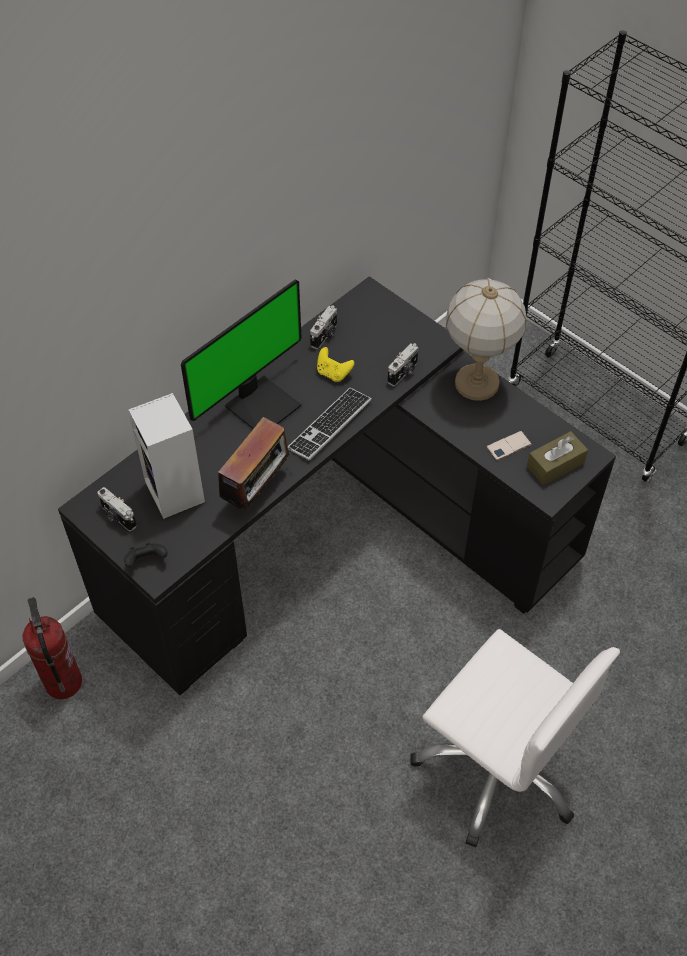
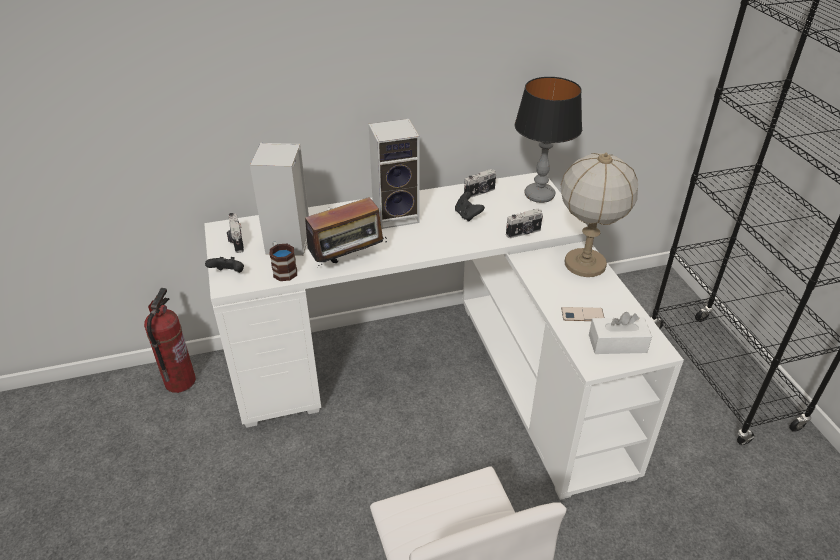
camera: 30 degrees right, 15 degrees down
(199, 530) = (283, 270): none -> mug
(261, 404) = (397, 215): monitor -> speaker
(329, 425) = (437, 244): keyboard -> none
(333, 373) = (467, 215): yellow game controller -> black game controller
(336, 536) = (441, 373): black desk -> white desk
(386, 314) = (539, 195): none -> table lamp
(555, 464) = (617, 343): brown tissue box -> white tissue box

